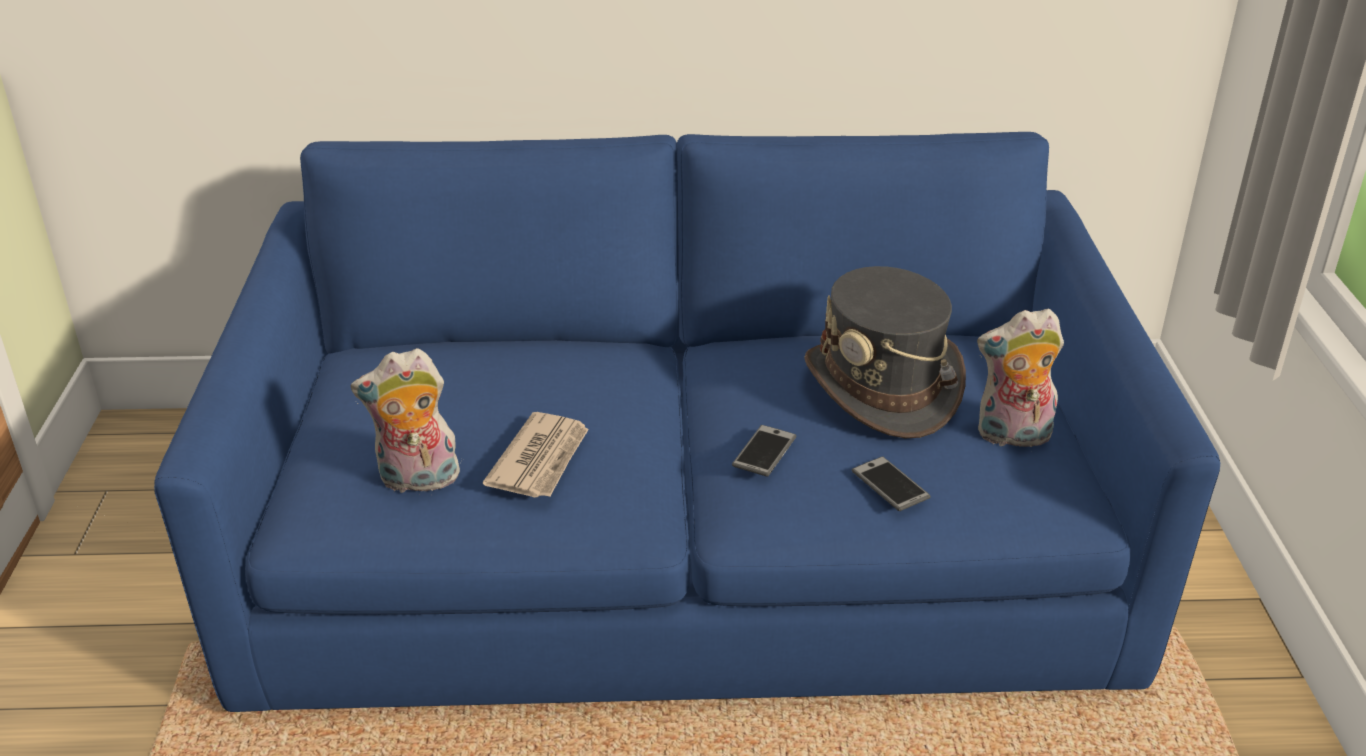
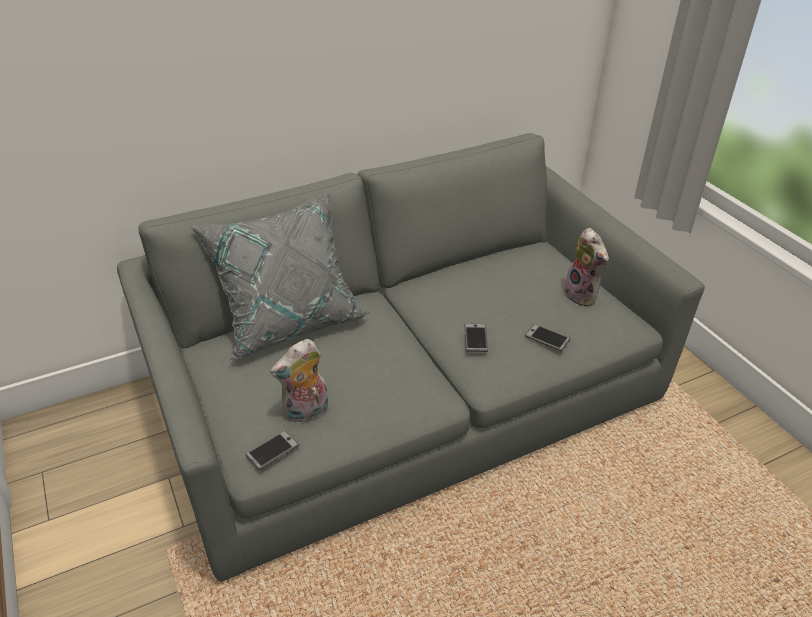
camera: 25 degrees left, 5 degrees up
(331, 516) = (272, 450): none -> phone
(490, 348) = (289, 320): none -> grey pillow
(541, 460) = (367, 378): newspaper -> none
(685, 539) = (405, 392): blue sofa -> grey sofa
(882, 388) = (508, 286): grey hat -> none
(1012, 437) = (583, 295): plush toy -> plush toy turned 90 degrees counterclockwise

